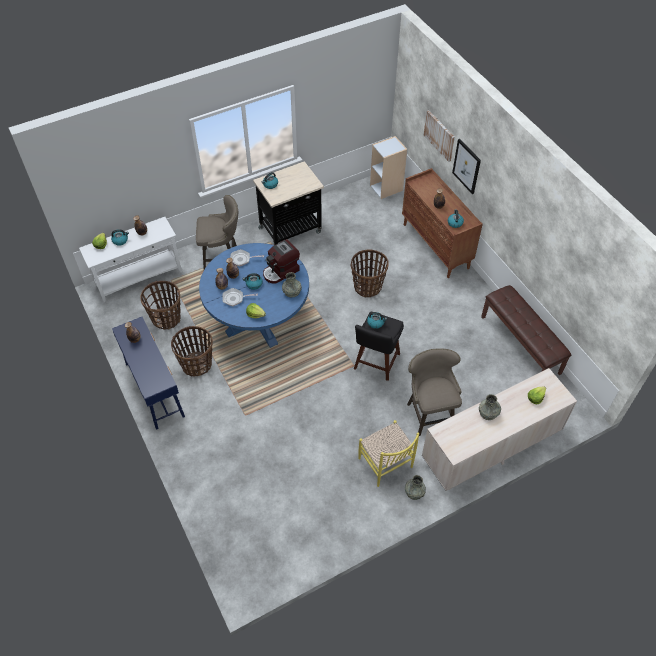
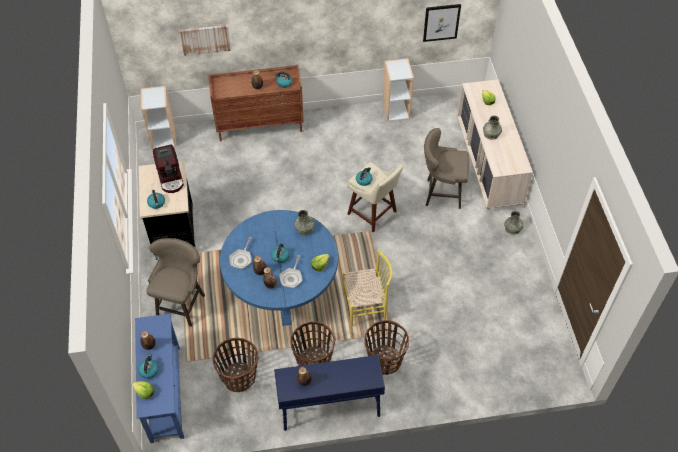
camera: 70 degrees left, 0 degrees up
(139, 277) = (165, 393): white console table -> blue console table
(281, 272) = (275, 230): coffee machine -> coffee machine (171, 178)
(367, 287) = (283, 192): basket -> basket (384, 360)
(375, 363) = (373, 214): black stool -> beige stool
(386, 465) = (481, 239): yellow chair -> yellow chair (366, 307)
(466, 166) = (255, 36): picture -> picture (441, 22)
(521, 344) = (396, 110): brown bench -> bookcase

